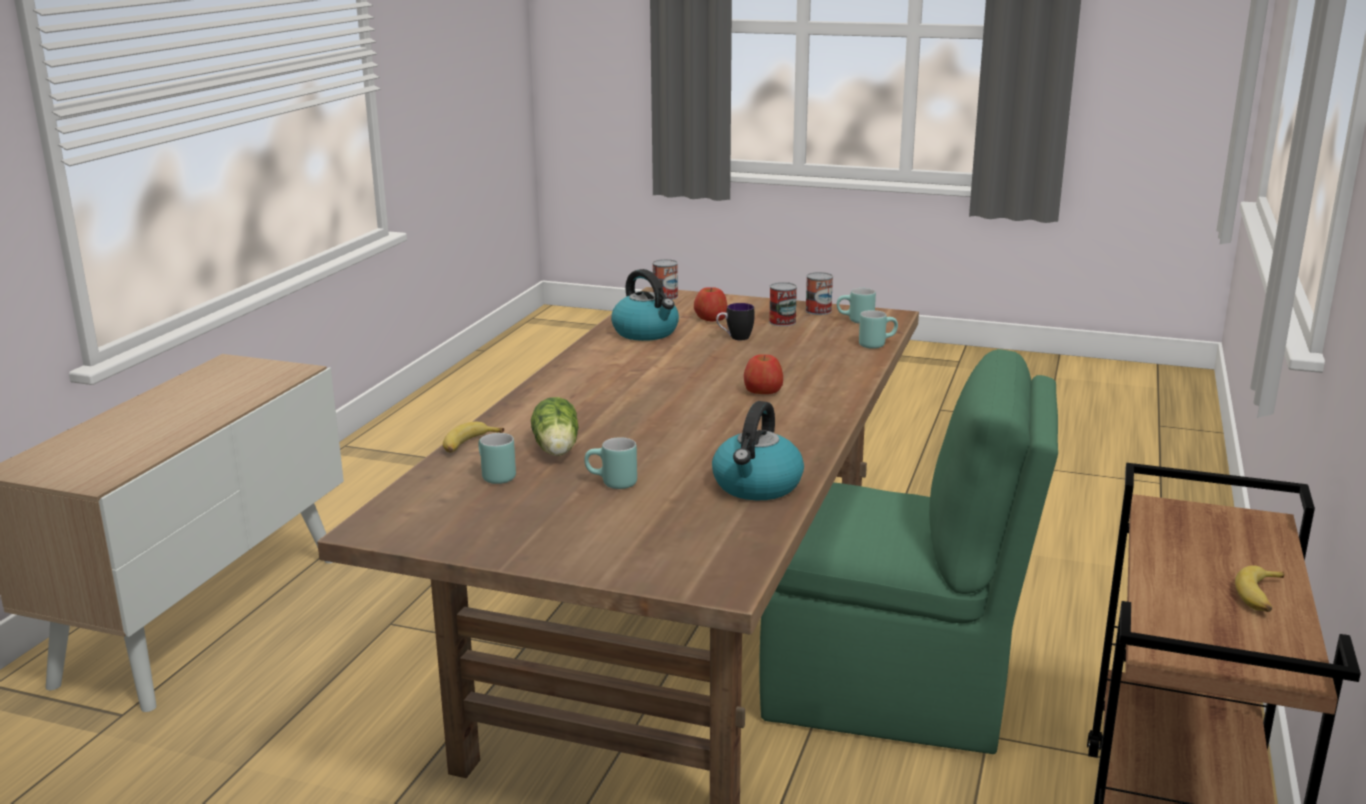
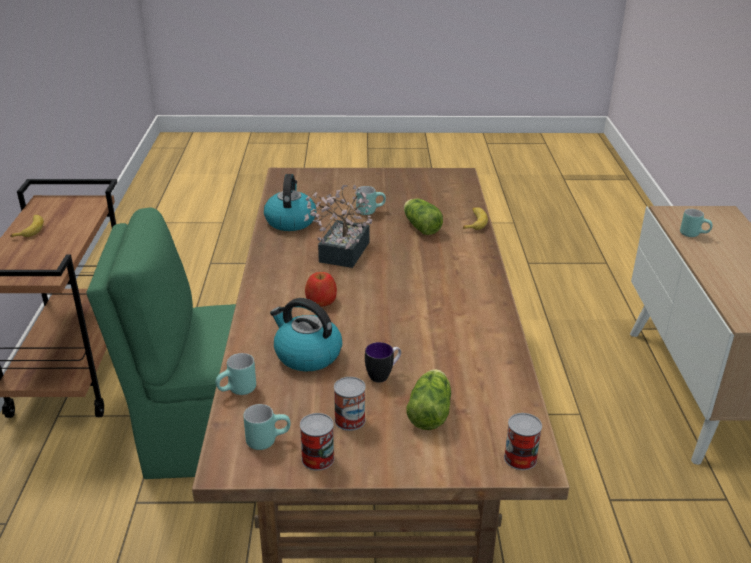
camera: 160 degrees right, 10 degrees up
(493, 476) = (436, 206): turquoise mug -> turquoise mug (694, 234)
(646, 332) = (474, 368): kettle -> kettle (306, 355)
(707, 430) = (341, 255): none -> potted plant
(711, 319) = (430, 411): apple -> lettuce

